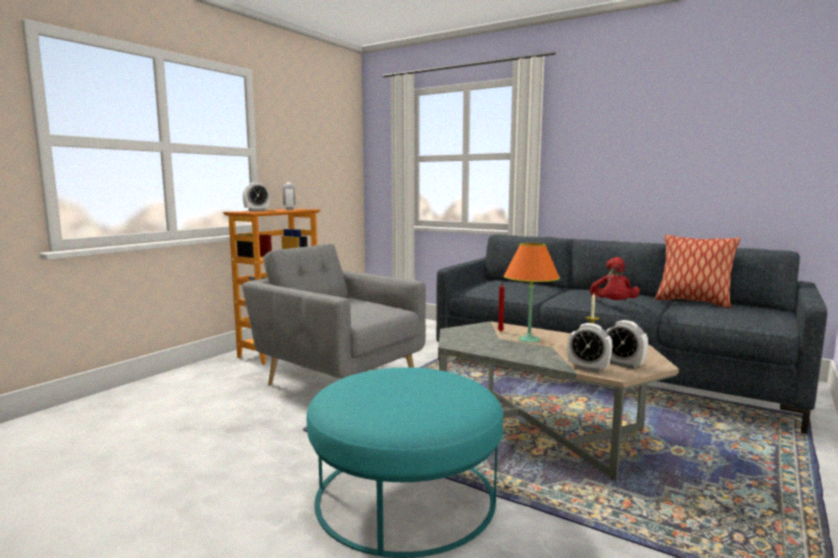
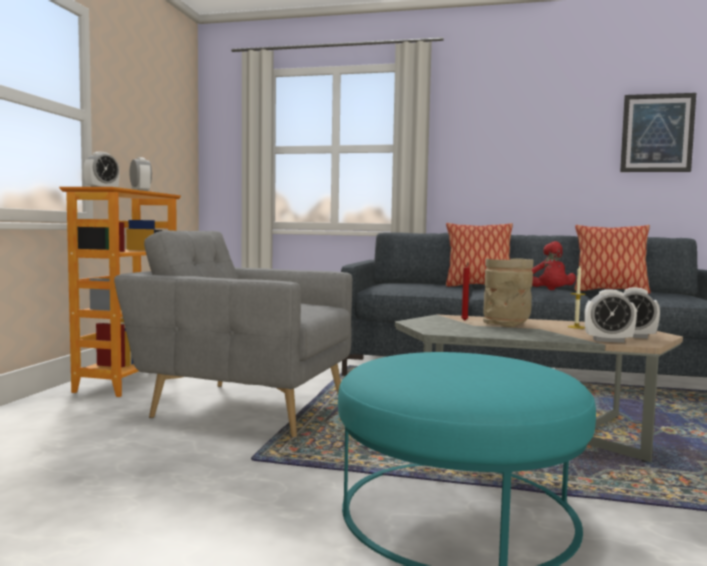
camera: 20 degrees left, 5 degrees down
(529, 339) = (506, 325): orange table lamp -> beige vase
(567, 289) = (478, 286): none -> pillow
(776, 135) = (656, 133): none -> picture

